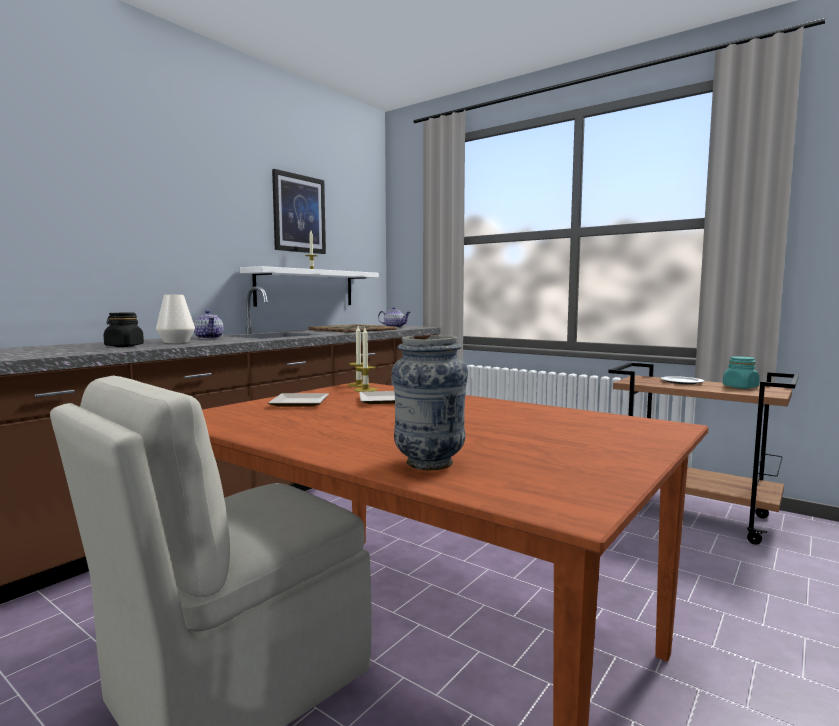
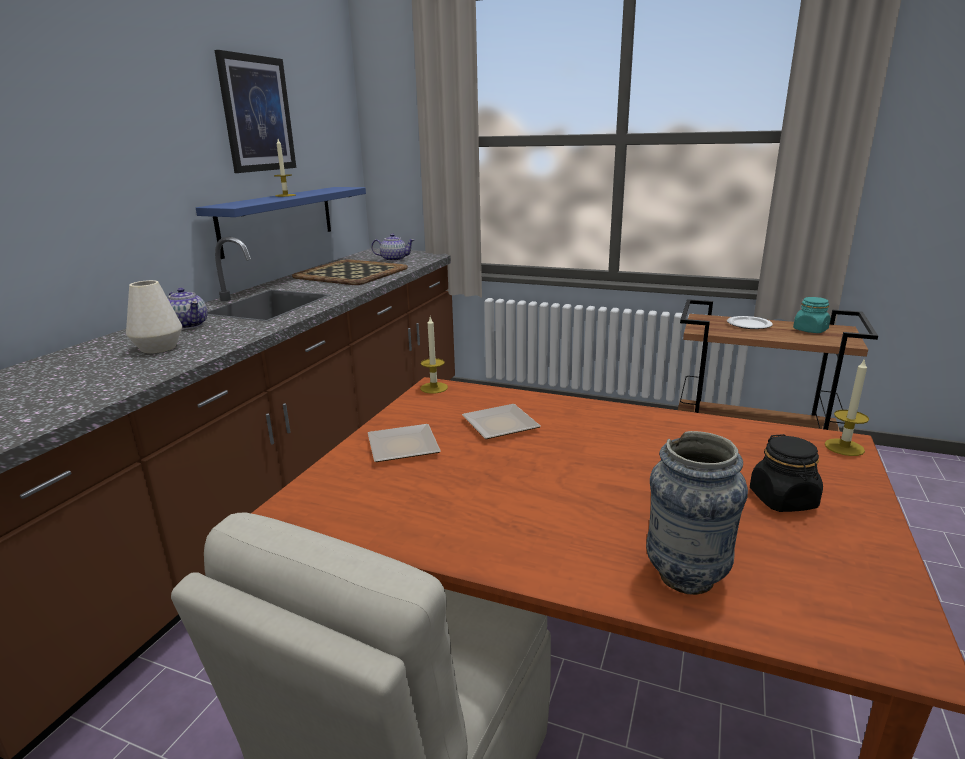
camera: 15 degrees left, 15 degrees up
(124, 346) = (97, 375): black jar -> black jar (783, 500)
(305, 288) = (278, 219): white shelf -> blue shelf
(365, 390) = (453, 400): candle -> candle (844, 447)

